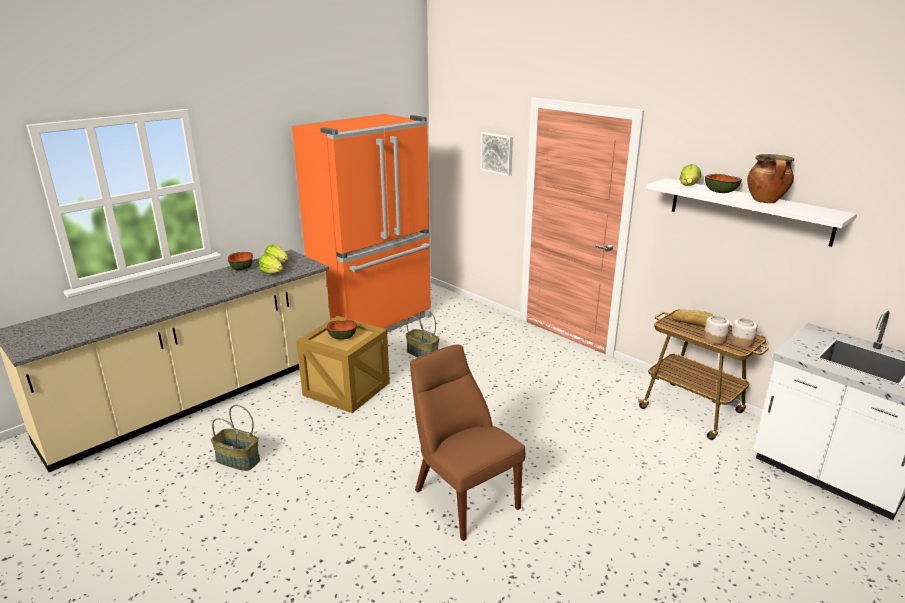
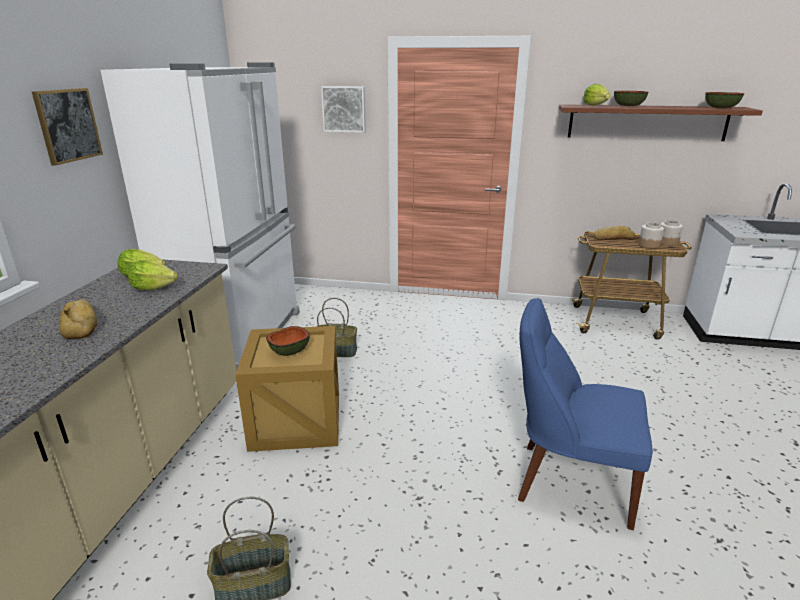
camera: 35 degrees left, 0 degrees up
(217, 284) = (81, 324): none -> bread
(242, 268) = (93, 294): bowl -> bowl (721, 108)
(261, 162) = (68, 125): none -> picture
(375, 322) = (241, 336): orange fridge -> white fridge
(463, 496) = (568, 481): brown chair -> blue chair
(749, 210) = (647, 122): white shelf -> brown shelf
(766, 201) = (676, 107): cooking pot -> none

